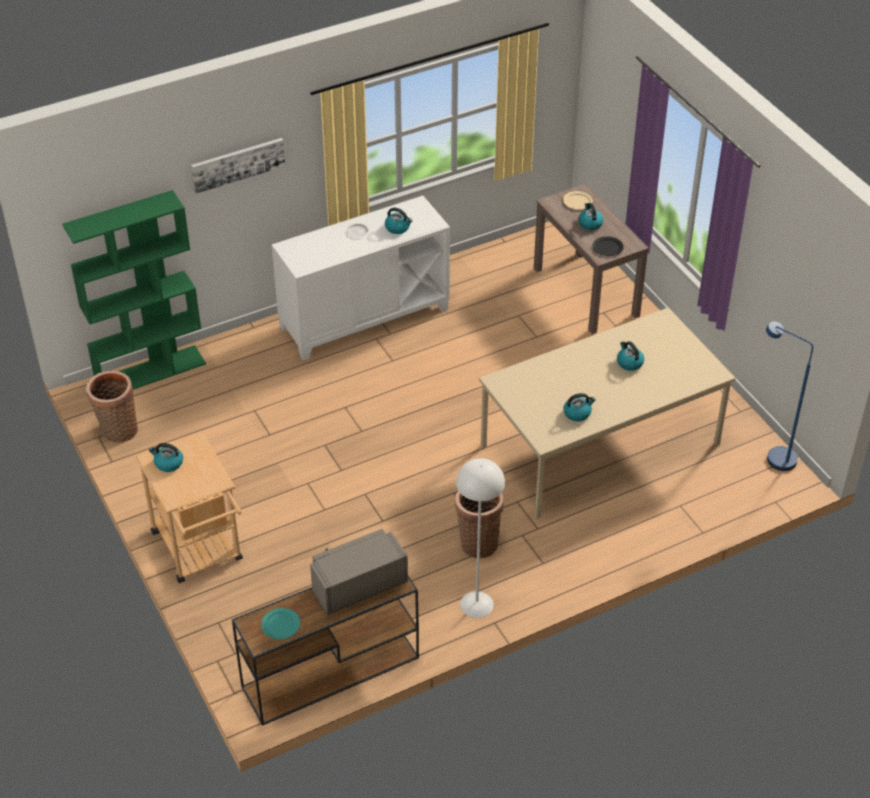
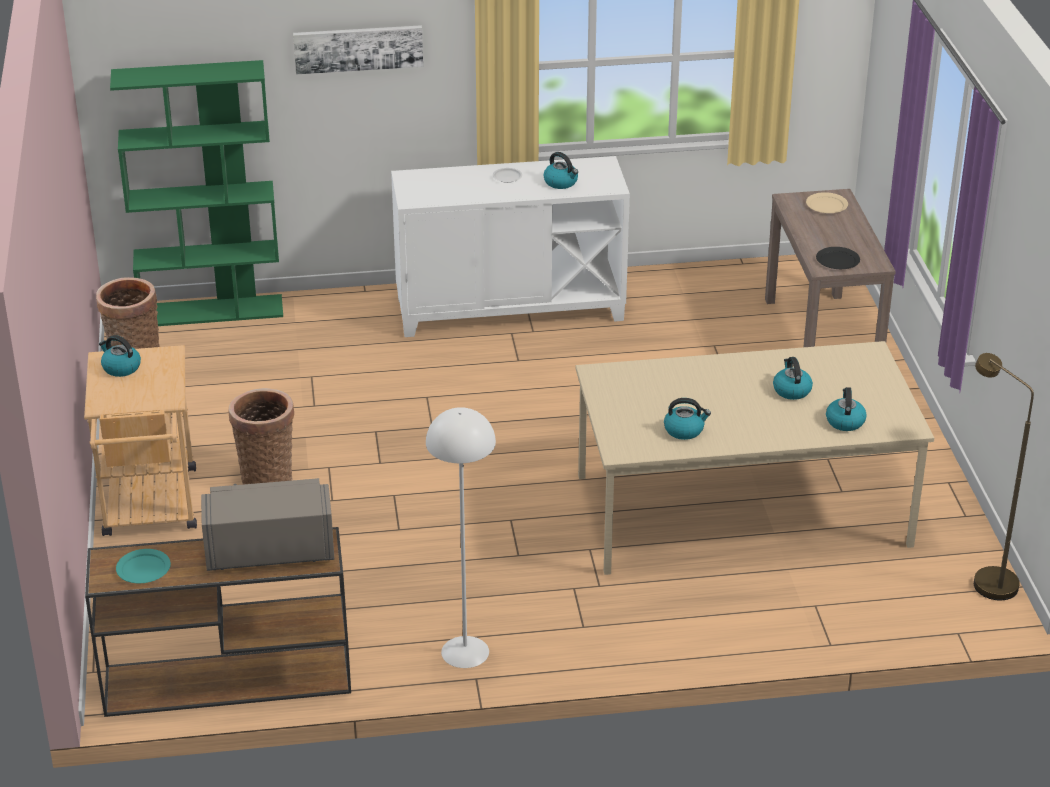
camera: 20 degrees right, 10 degrees down
(477, 542) = (509, 582): basket -> basket (267, 478)
(590, 223) = (829, 231): kettle -> kettle (845, 421)
(773, 457) = (985, 579): blue floor lamp -> brown floor lamp

